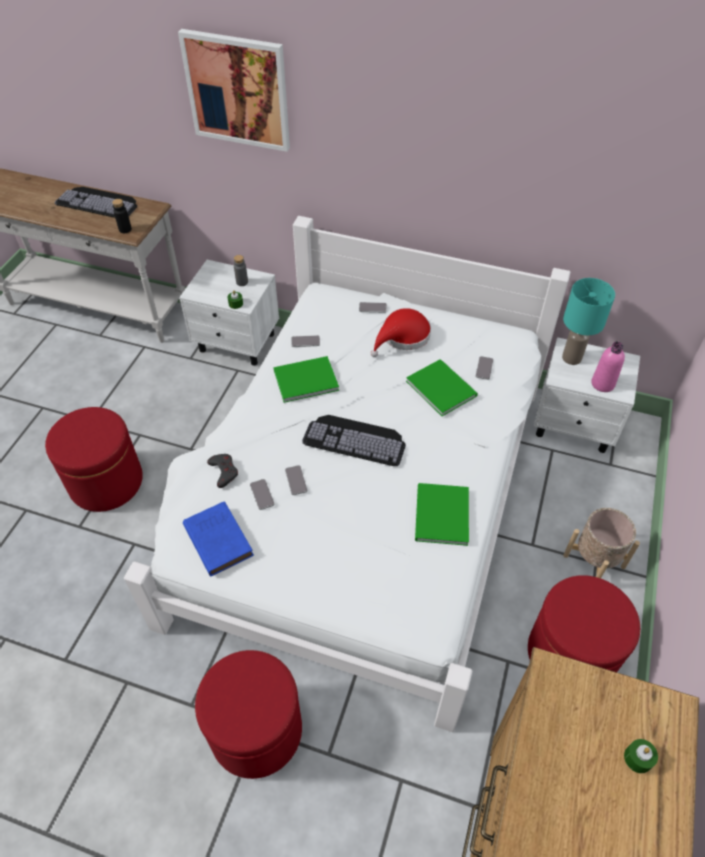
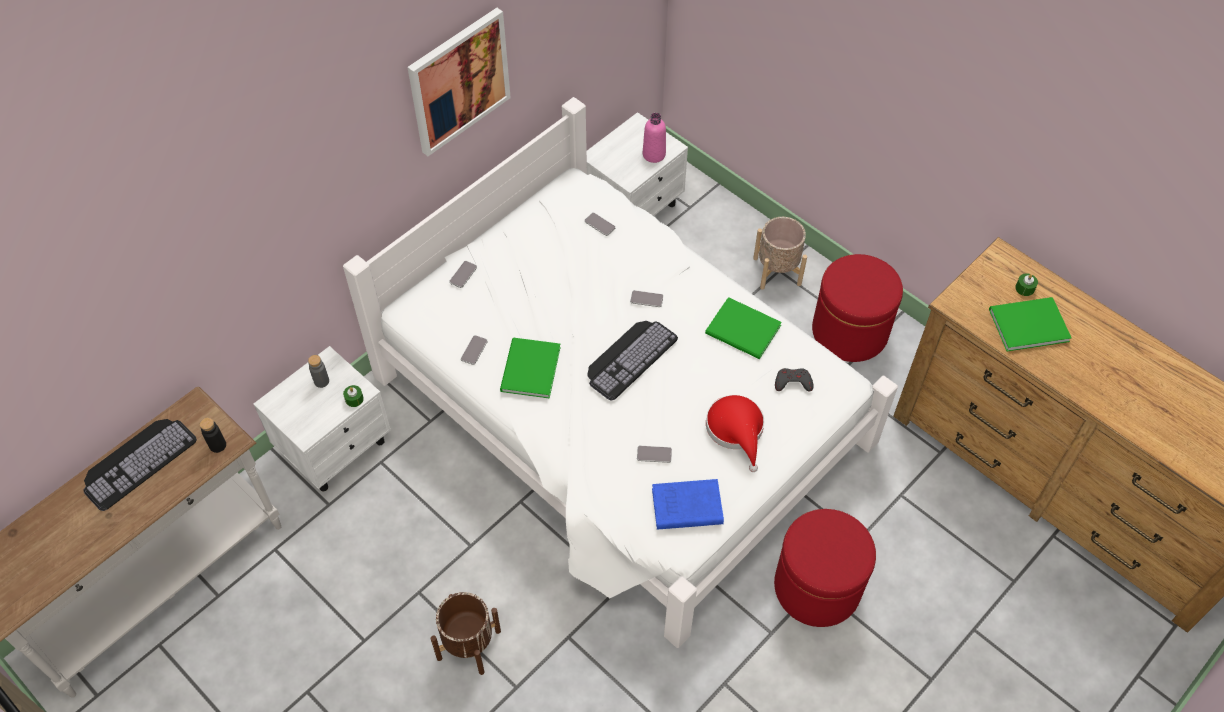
camera: 65 degrees left, 5 degrees up
(106, 482) = (468, 645): red ottoman -> brown planter
(224, 471) = (609, 477): grey game controller -> grey game controller (793, 382)
(238, 90) = (252, 204): picture -> picture (458, 81)
(296, 480) = (652, 421): phone -> phone (646, 299)
(402, 337) = (521, 267): red hat -> red hat (736, 430)
(441, 387) = (603, 266): green book -> green book (1026, 324)
(572, 358) = (612, 159): turquoise table lamp -> none

